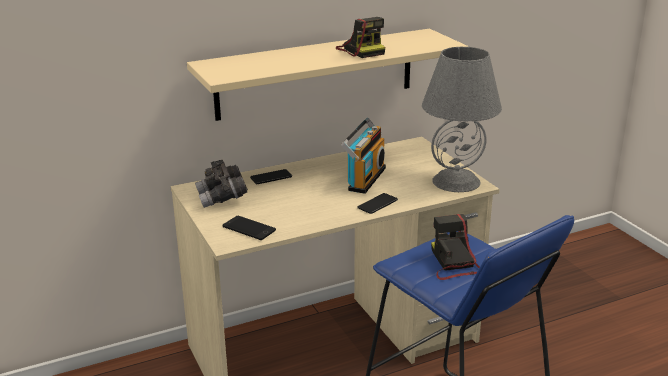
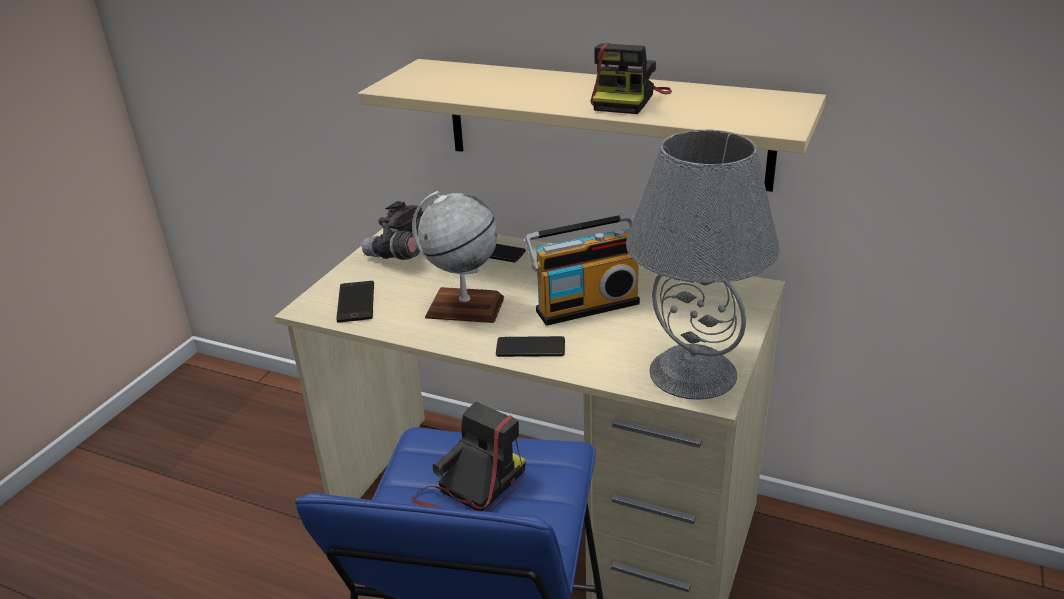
camera: 50 degrees right, 5 degrees up
(311, 204) = (464, 307): none -> globe

